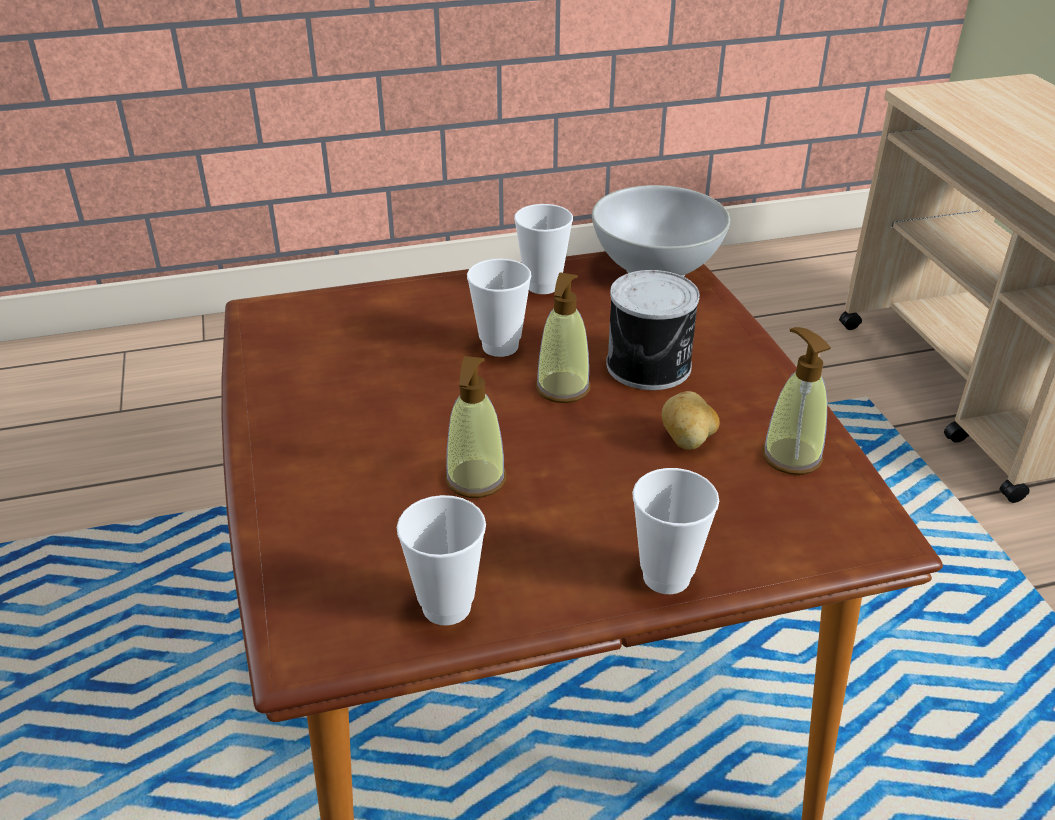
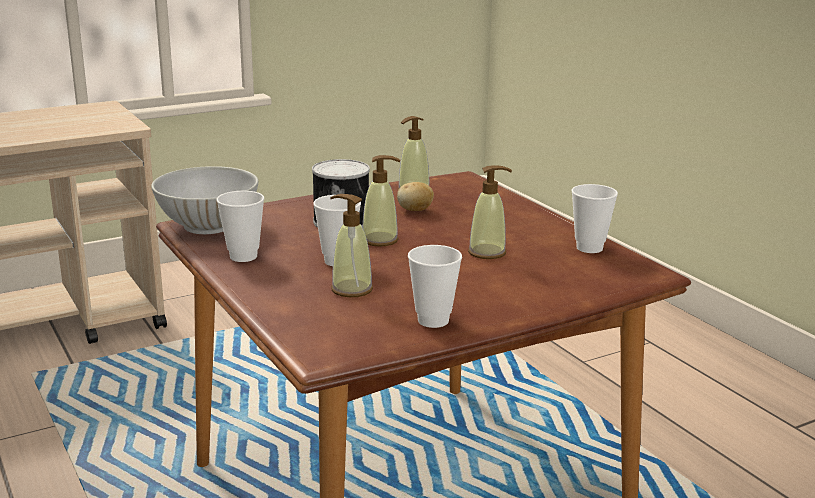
camera: 105 degrees left, 15 degrees down
(407, 346) = (351, 289): none -> soap dispenser
(666, 577) = (525, 210): cup -> cup (433, 320)

